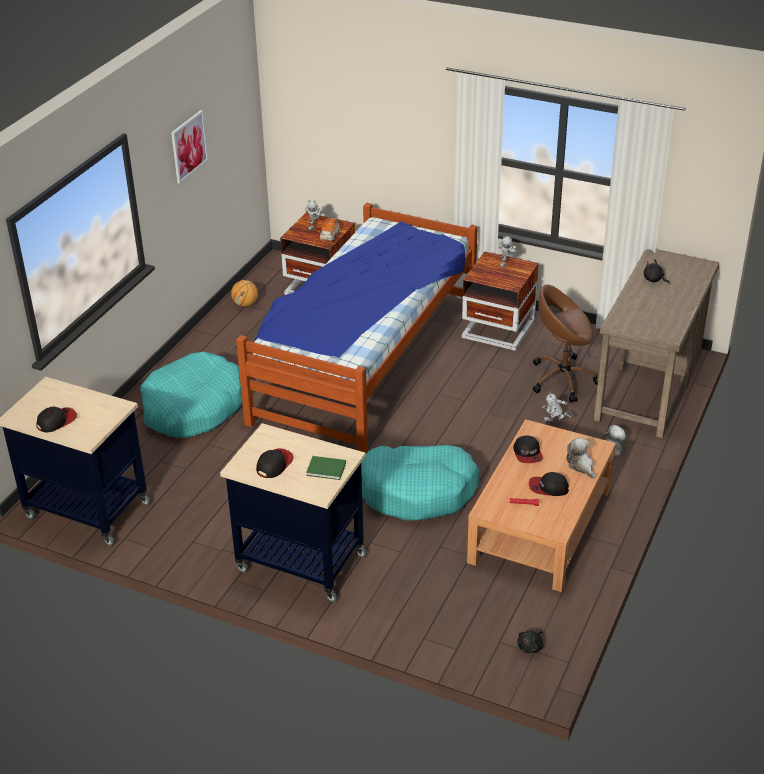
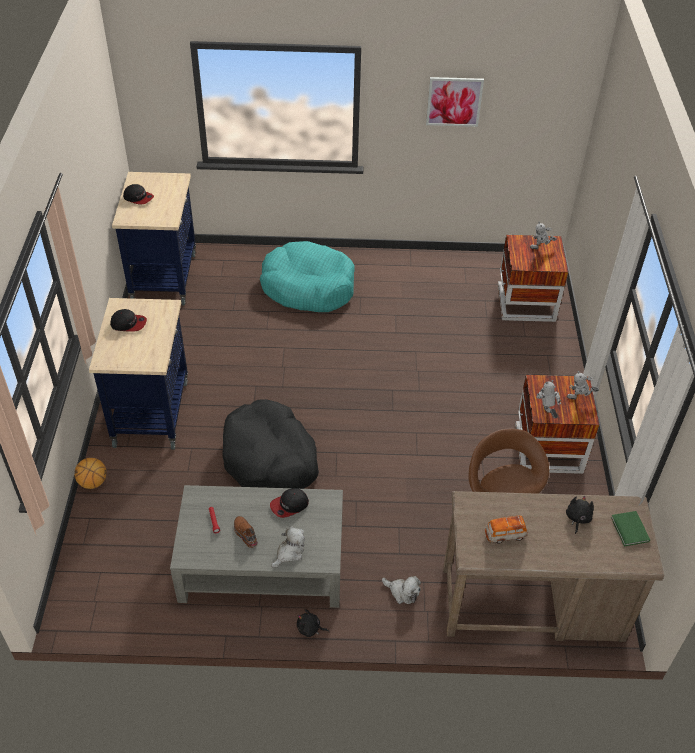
camera: 65 degrees right, 10 degrees up
(245, 304) = (466, 266): basketball -> basketball (93, 482)
(327, 470) = (133, 356): green book -> green book (629, 530)
(329, 237) = (530, 263): toy car -> toy car (505, 535)
(364, 362) = (432, 368): bed -> none
(417, 491) = (270, 459): turquoise dog bed -> black dog bed
(531, 647) = (100, 597): black plush toy -> black plush toy (310, 629)
(540, 526) = (261, 563): brown coffee table -> grey coffee table
(548, 488) = (245, 534): cap -> brown shoe
(555, 423) = (420, 535): toy robot -> toy robot (546, 413)

